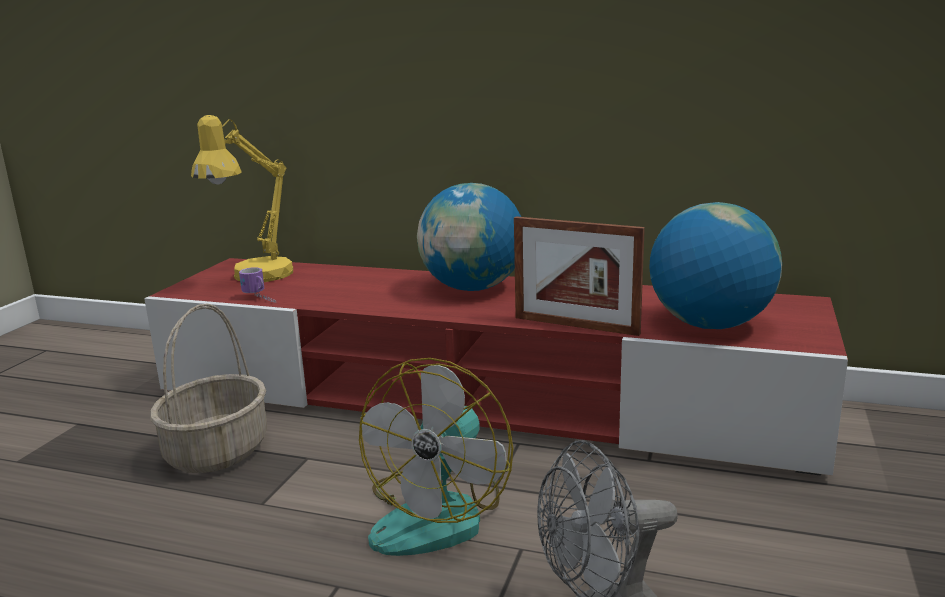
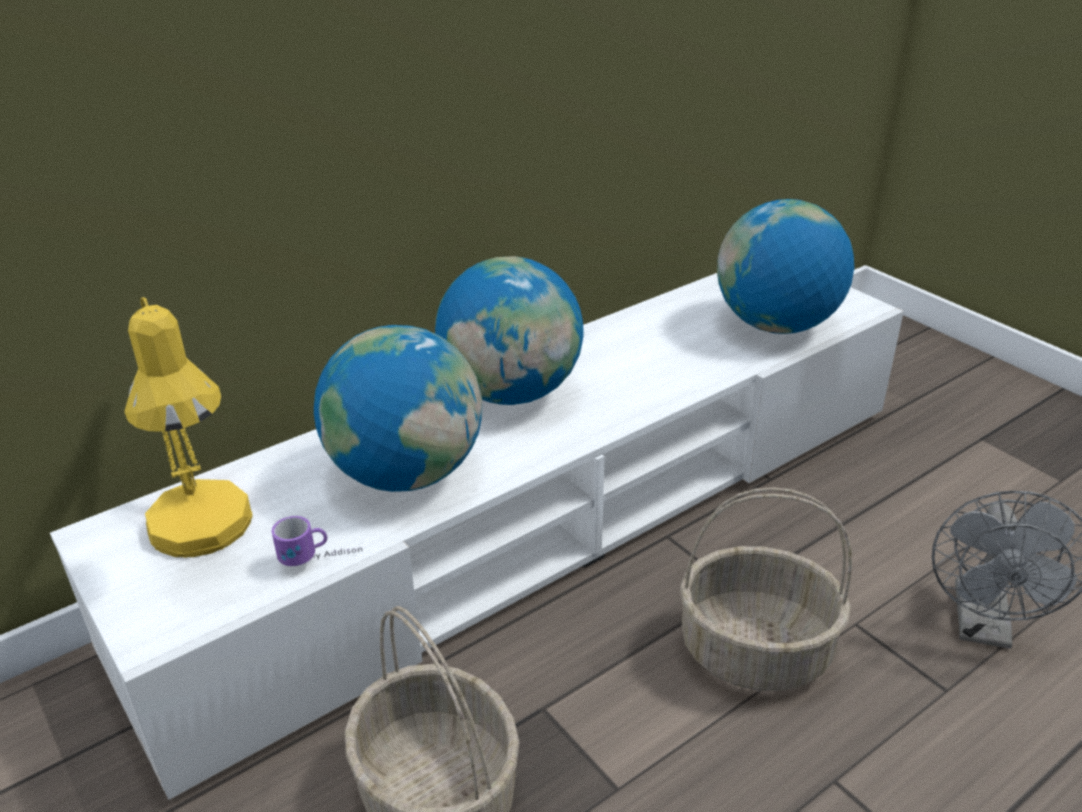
camera: 55 degrees left, 15 degrees up
(355, 292) = (406, 473): none -> globe
(439, 514) = (757, 650): fan -> basket
(477, 399) = (544, 518): red tv stand -> white tv stand
(576, 325) = (703, 384): picture frame -> none

